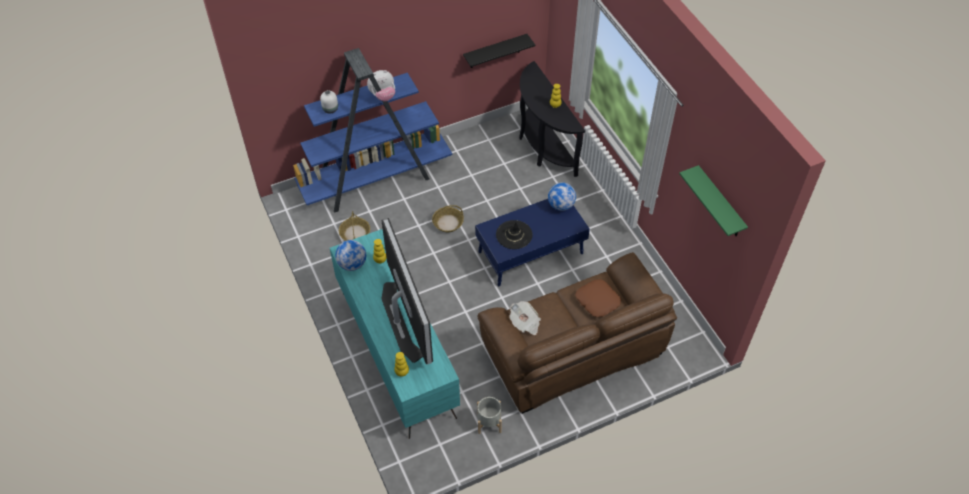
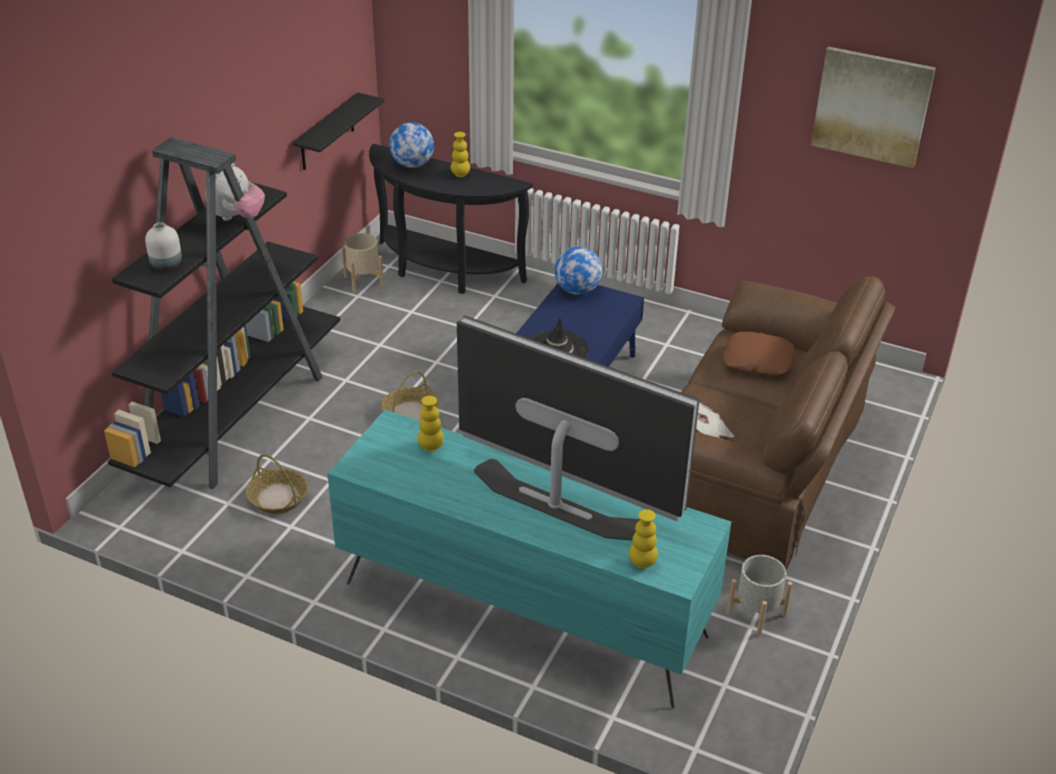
camera: 40 degrees left, 15 degrees down
(352, 264) = (392, 474): globe -> globe (412, 165)
(376, 179) = (236, 416): blue bookcase -> black bookcase
(500, 131) = (363, 281): none -> beige planter
(720, 203) = (871, 106): green shelf -> picture

